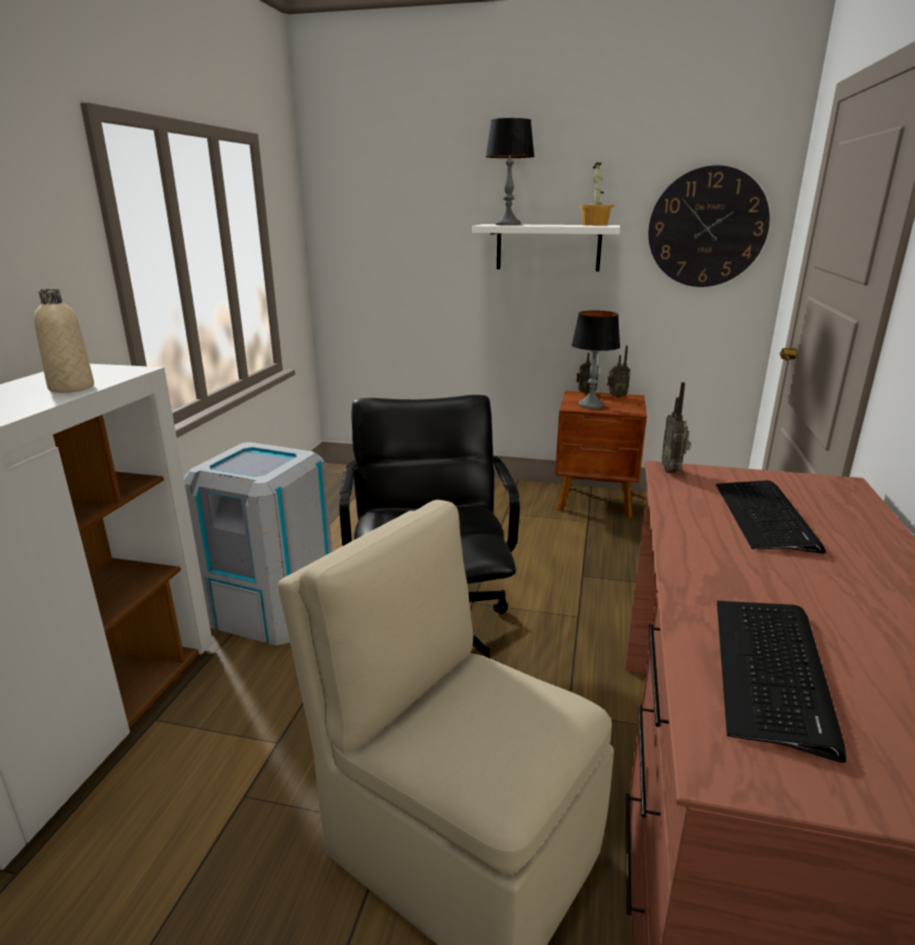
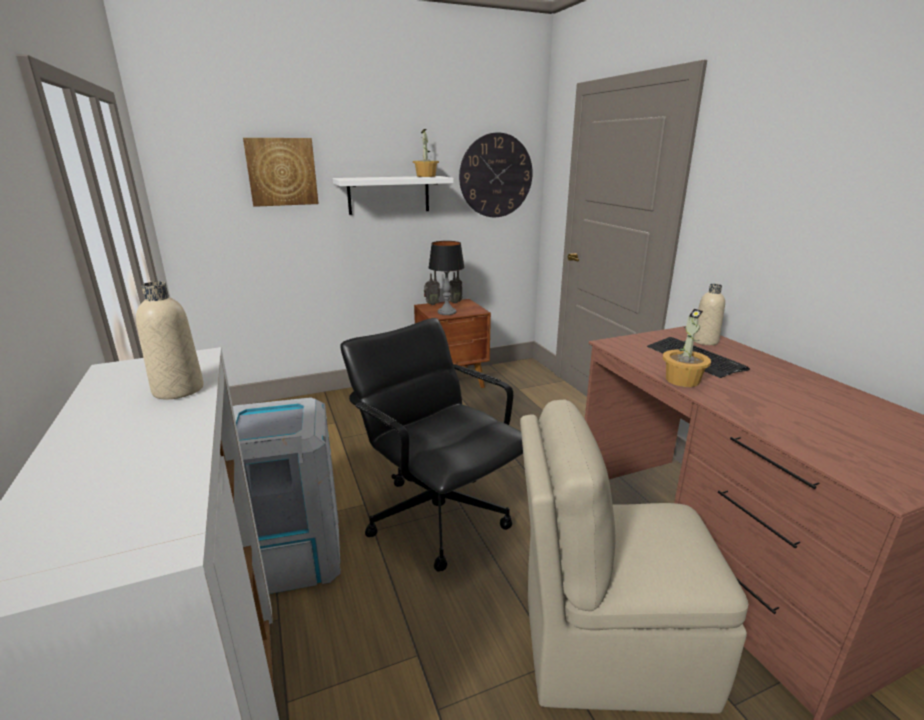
camera: 35 degrees left, 0 degrees up
(428, 215) = (282, 172): none -> picture
(508, 224) = (361, 178): table lamp -> none
(672, 470) = (613, 343): radio -> none
(685, 535) = (682, 380): none -> potted plant
(772, 670) = (826, 437): keyboard -> none
(833, 501) = (705, 341): none -> beige bottle

